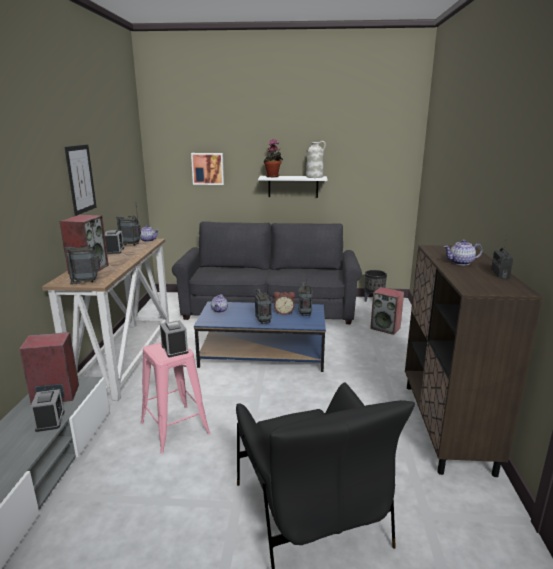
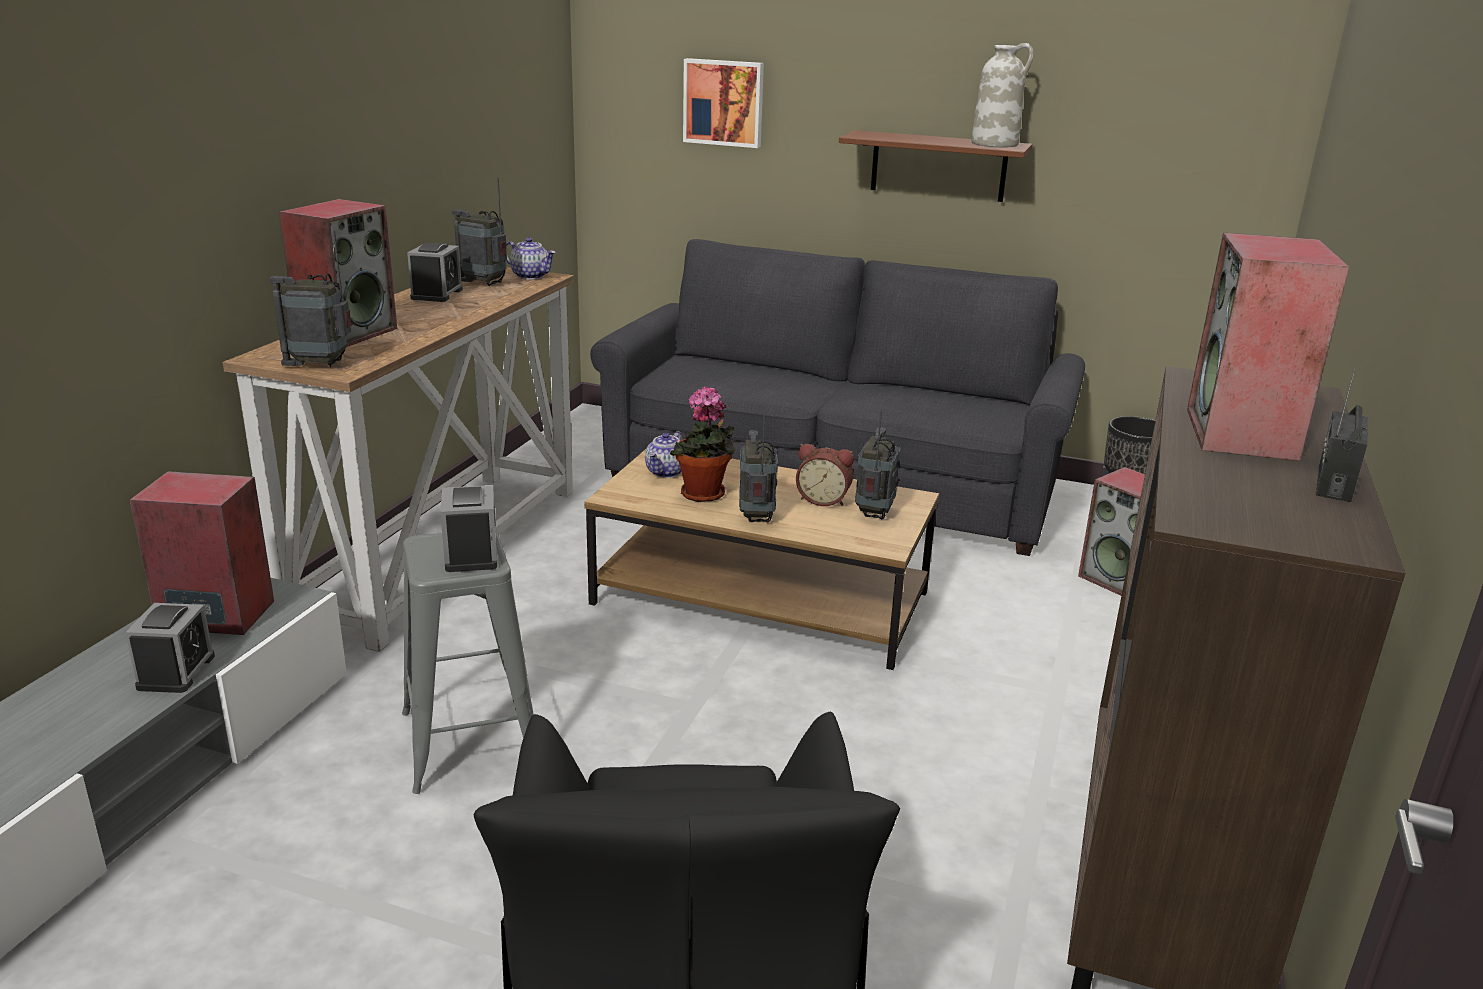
camera: 15 degrees right, 5 degrees up
(80, 179) = (363, 112): picture -> none
(175, 428) = (471, 741): pink stool -> grey stool
(262, 354) = (761, 598): blue coffee table -> brown coffee table
(273, 176) = (883, 135): potted plant -> potted plant (704, 495)
(293, 186) = (938, 166): white shelf -> brown shelf
(461, 263) = (1243, 435): teapot -> speaker

